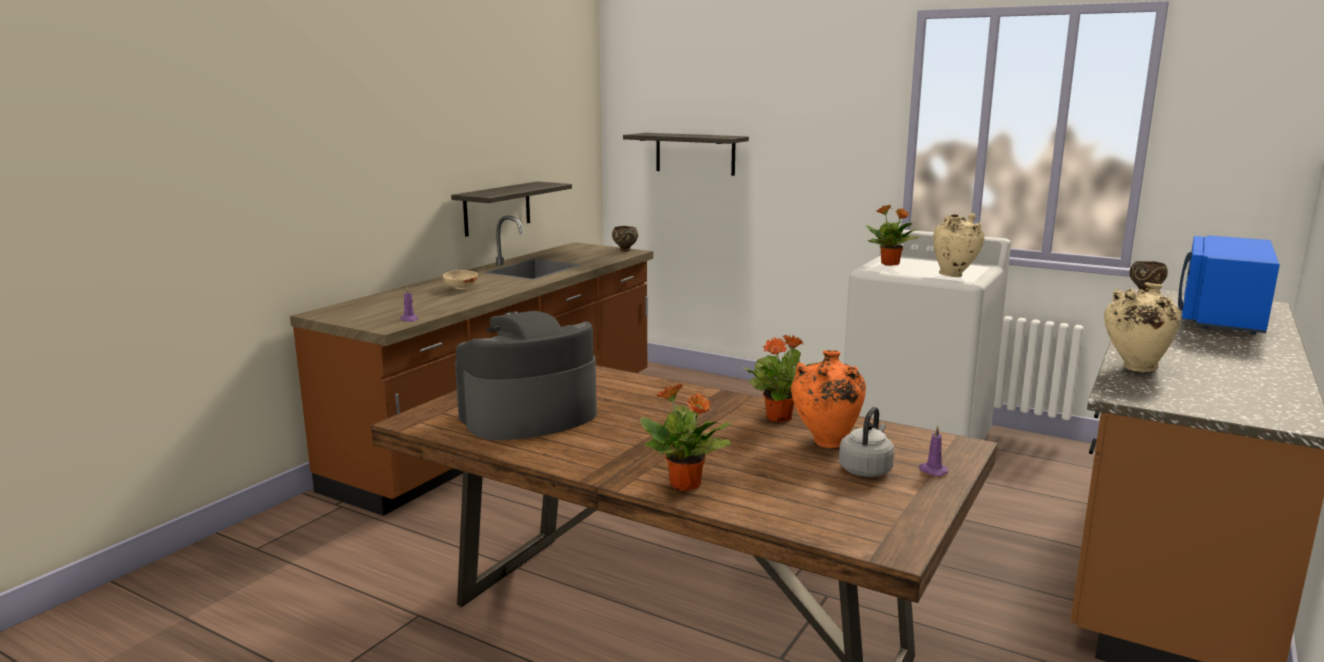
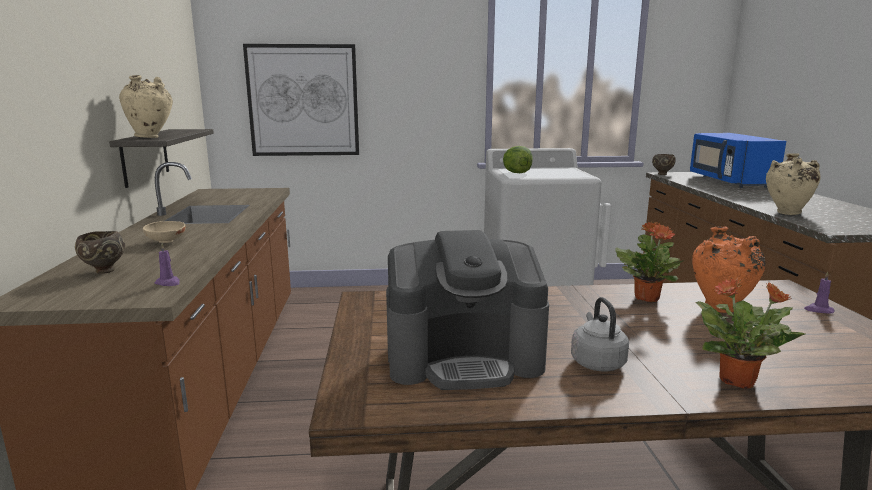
camera: 35 degrees left, 0 degrees up
(528, 416) = (464, 357): coffee machine -> coffee machine turned 120 degrees counterclockwise
(624, 250) = (263, 189): brown bowl -> brown bowl (103, 271)
(695, 153) = (303, 101): shelf -> picture
(866, 469) = (790, 322): grey kettle -> grey kettle (596, 362)
(890, 264) = (516, 173): potted plant -> lettuce
(954, 275) = (571, 175): beige vase -> beige vase (151, 137)

